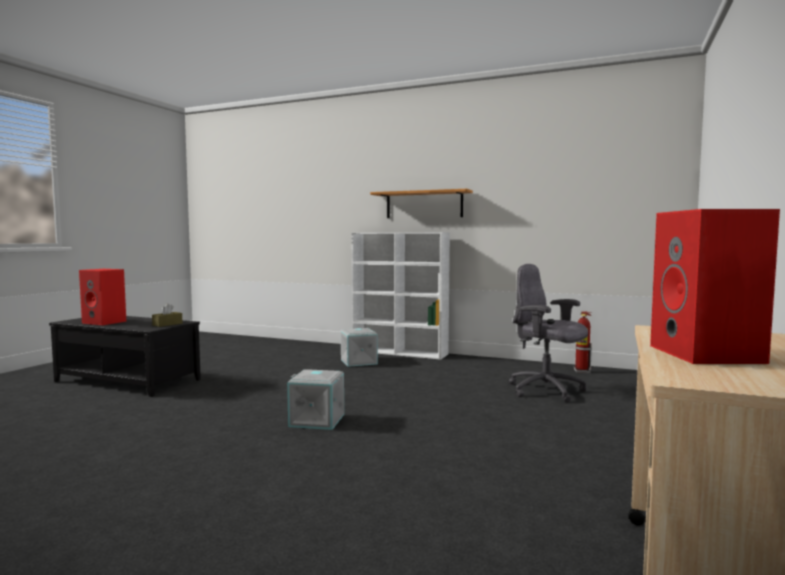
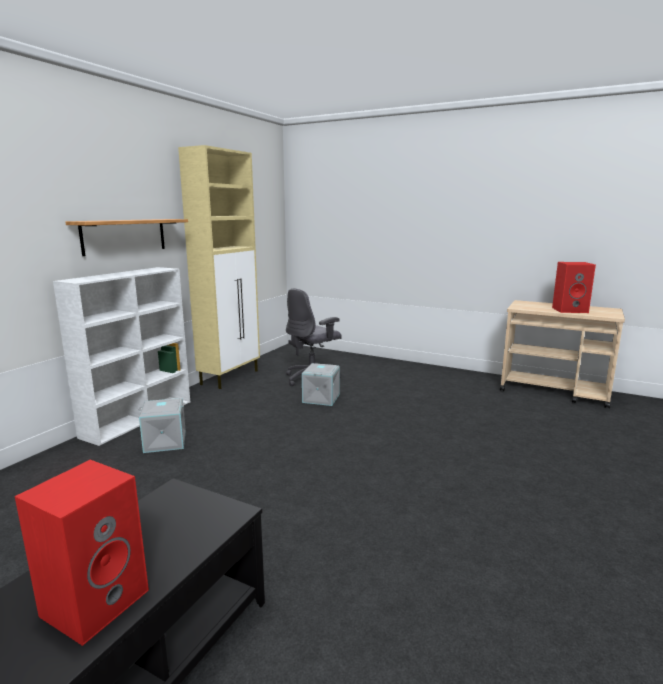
camera: 85 degrees left, 10 degrees up
(167, 324) = (191, 503): brown tissue box -> none
(317, 420) = (375, 462): grey storage box -> grey storage box (320, 398)
(516, 363) = (230, 377): none -> beige cabinet
(582, 371) = (267, 363): fire extinguisher -> none

